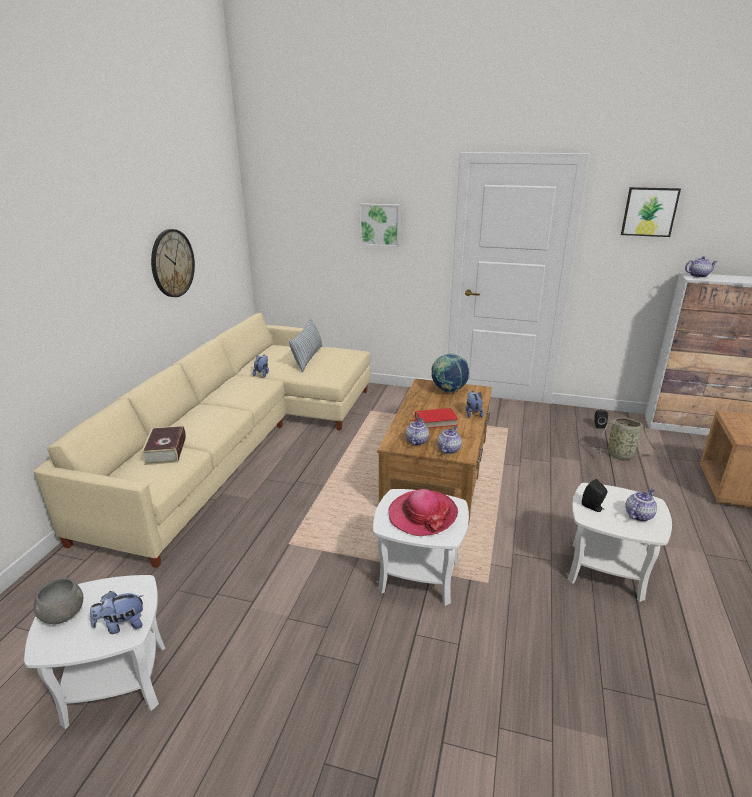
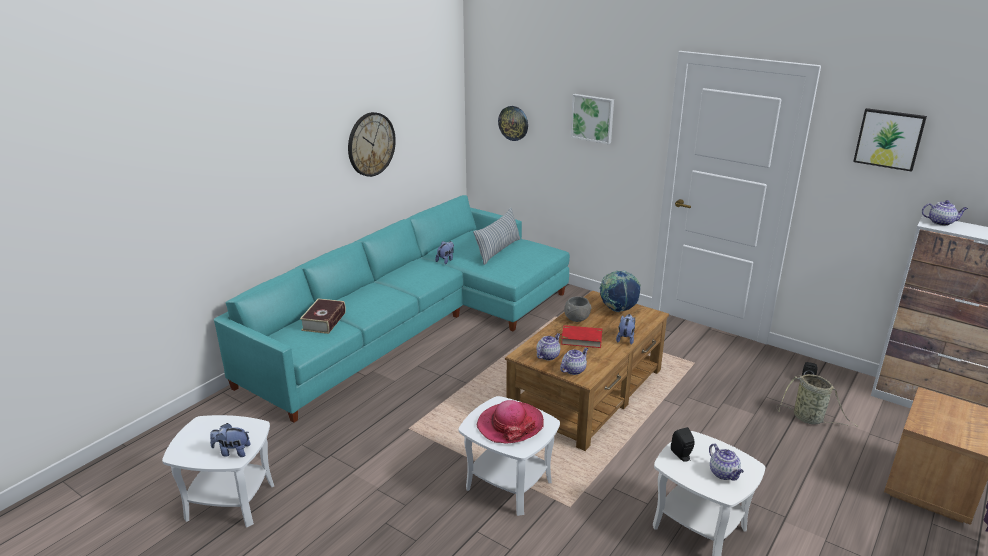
camera: 20 degrees right, 0 degrees up
(65, 616) = (198, 435): grey bowl -> grey bowl (577, 320)
(243, 439) = (415, 323): beige sofa -> turquoise sofa
(299, 239) = (513, 123): none -> wall clock
(638, 515) = (724, 474): teapot -> teapot turned 90 degrees clockwise

